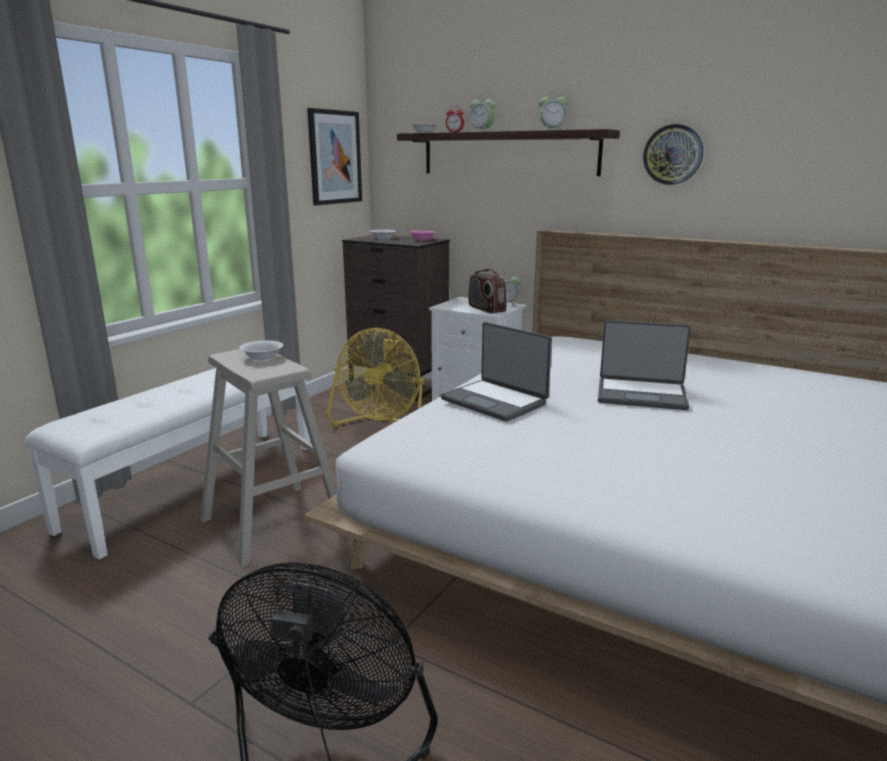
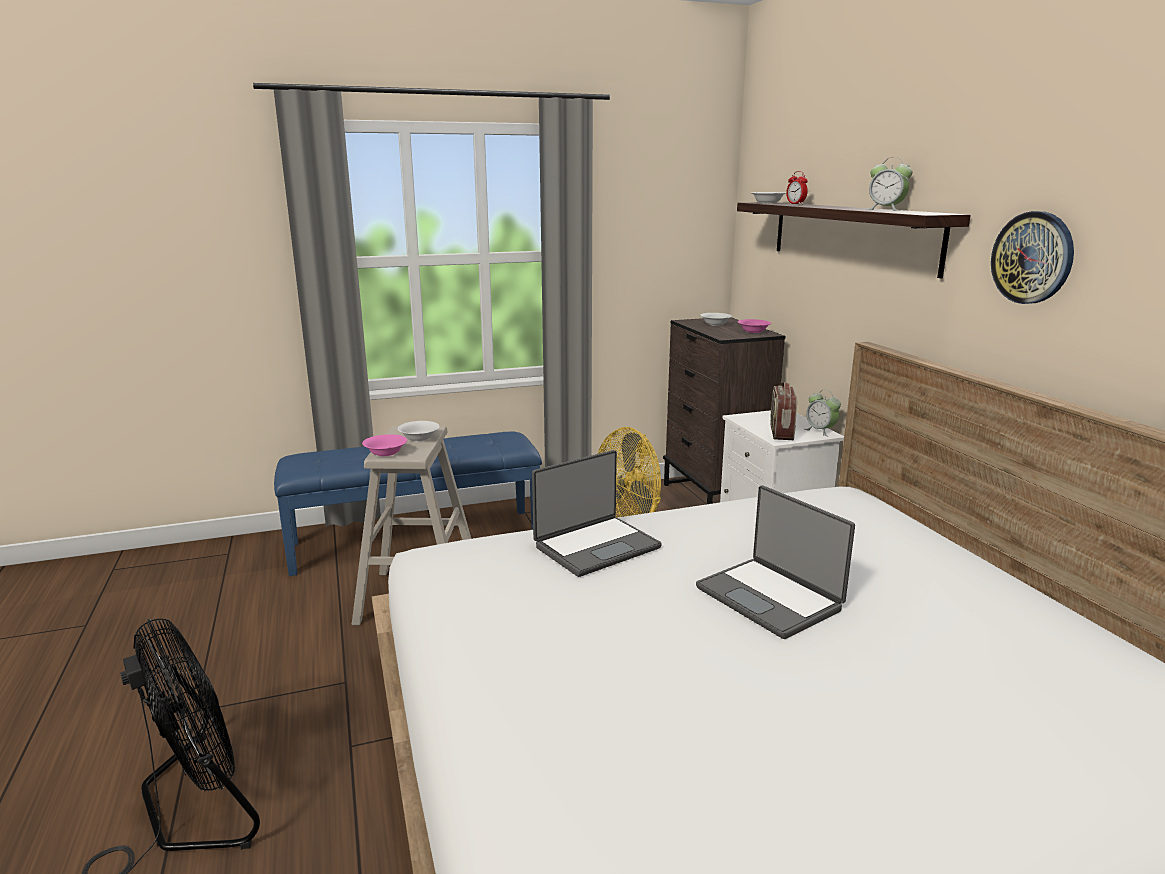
camera: 40 degrees right, 0 degrees up
(195, 484) = (416, 539): white bench -> blue bench
(259, 373) = (385, 453): none -> pink bowl
(334, 157) = (677, 227): picture -> none
(481, 131) = (816, 206): alarm clock -> none
(495, 401) = (596, 546): laptop -> laptop turned 120 degrees counterclockwise

